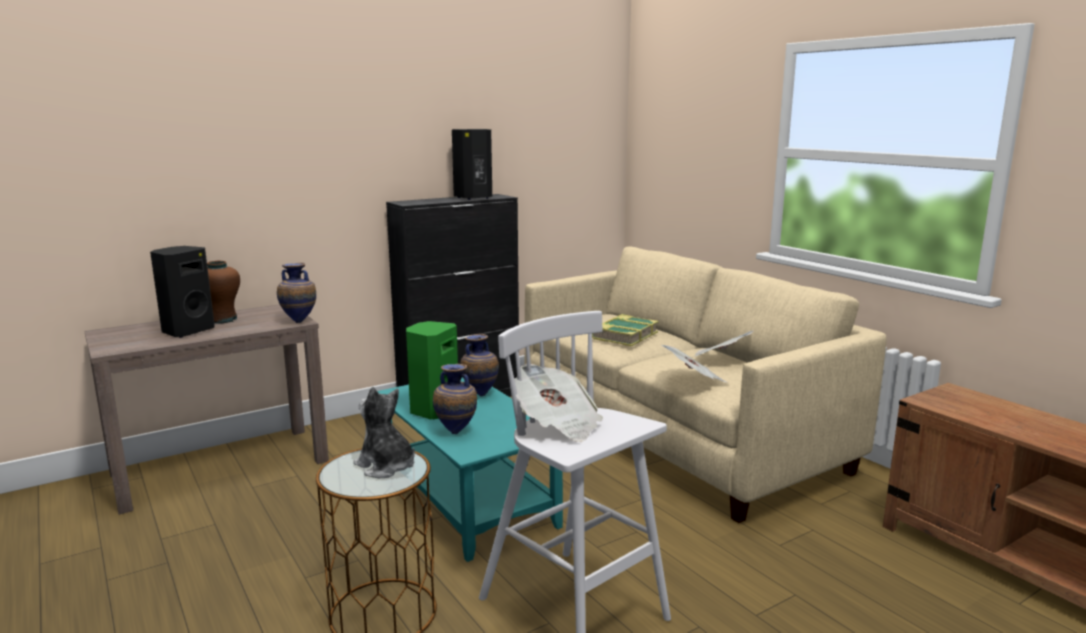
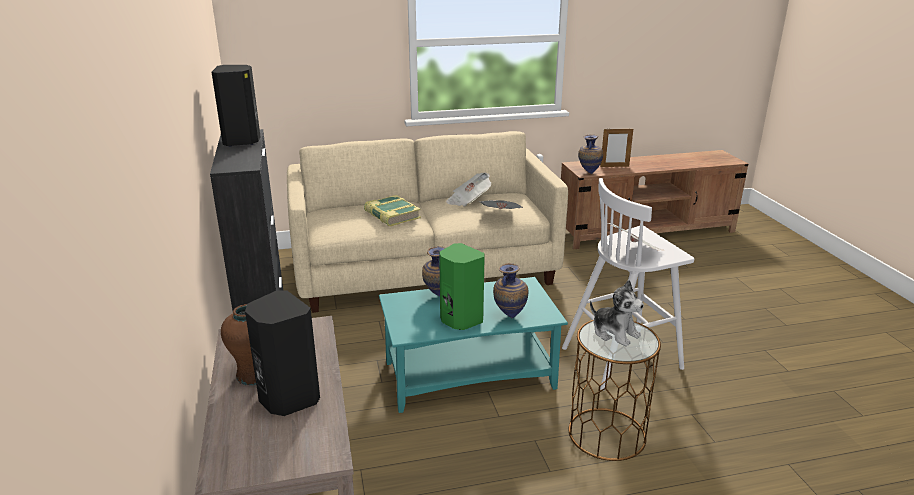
camera: 70 degrees left, 10 degrees up
(299, 321) = (315, 325): vase -> vase (588, 173)
(386, 466) = (615, 333): plush toy -> plush toy turned 105 degrees counterclockwise
(1011, 419) = (614, 166): none -> picture frame

